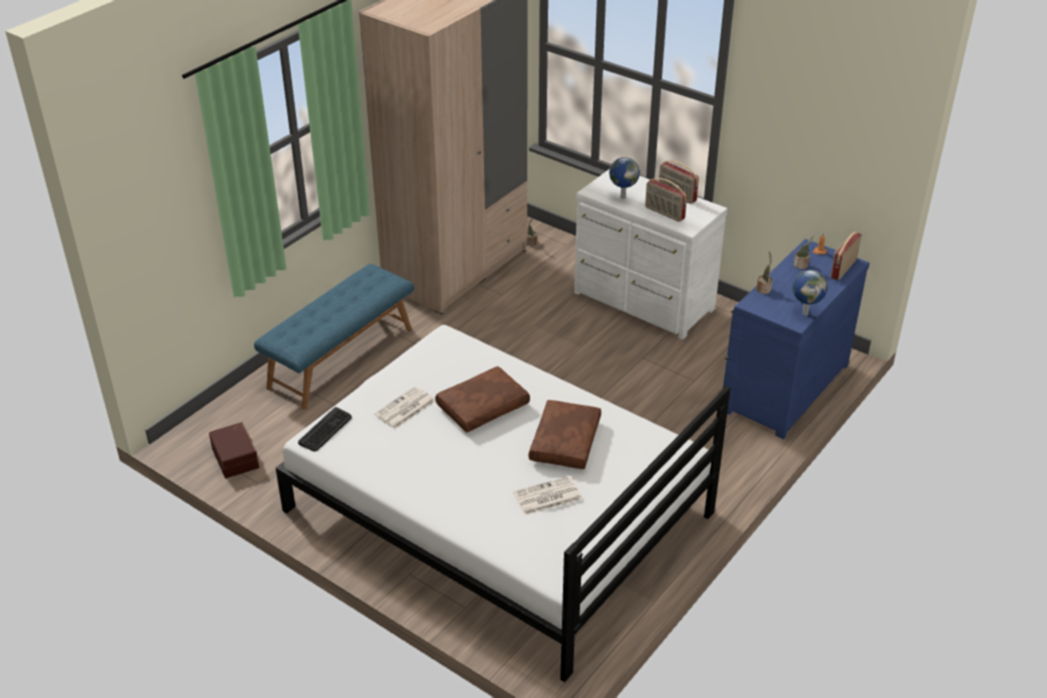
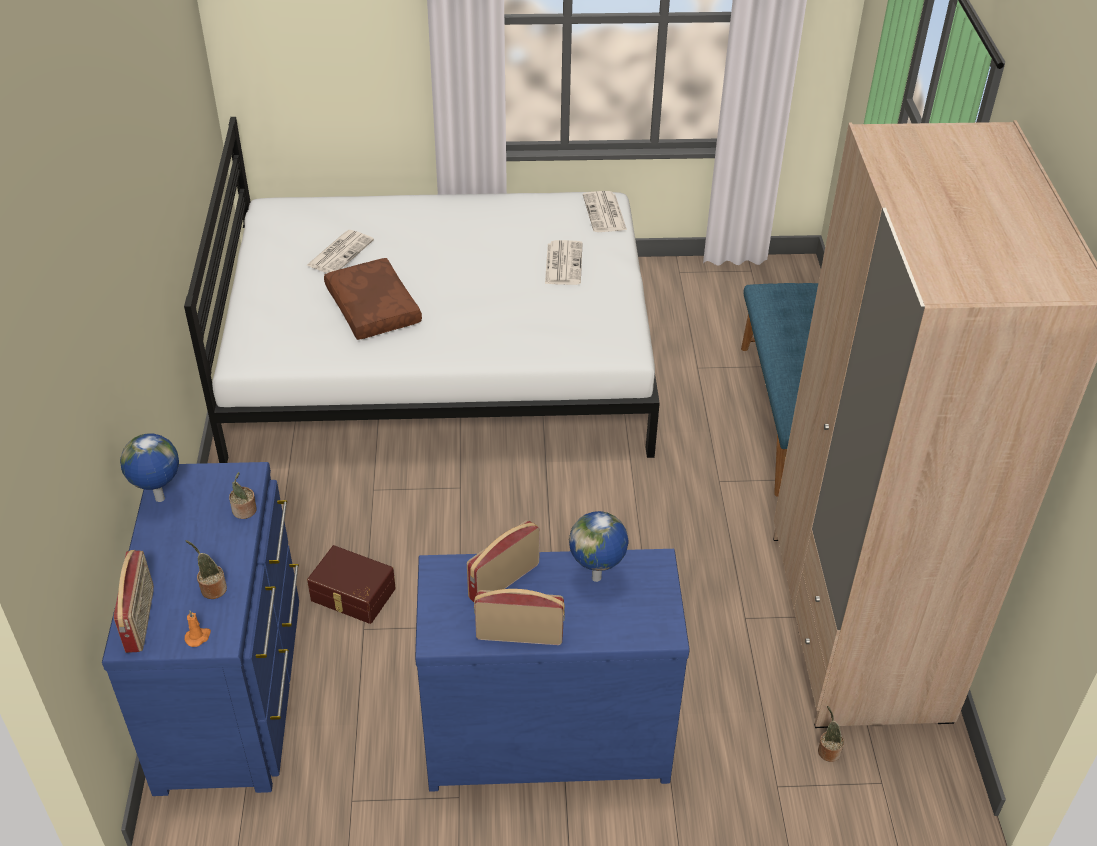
camera: 140 degrees right, 5 degrees up
(236, 457) = (729, 279): brown storage box -> brown storage box (352, 595)
(325, 430) = (605, 213): keyboard -> newspaper
(483, 408) = (491, 300): brown pillow -> none
(643, 302) = (545, 731): white dresser -> blue dresser
(664, 213) = (503, 580): radio -> radio turned 45 degrees counterclockwise

